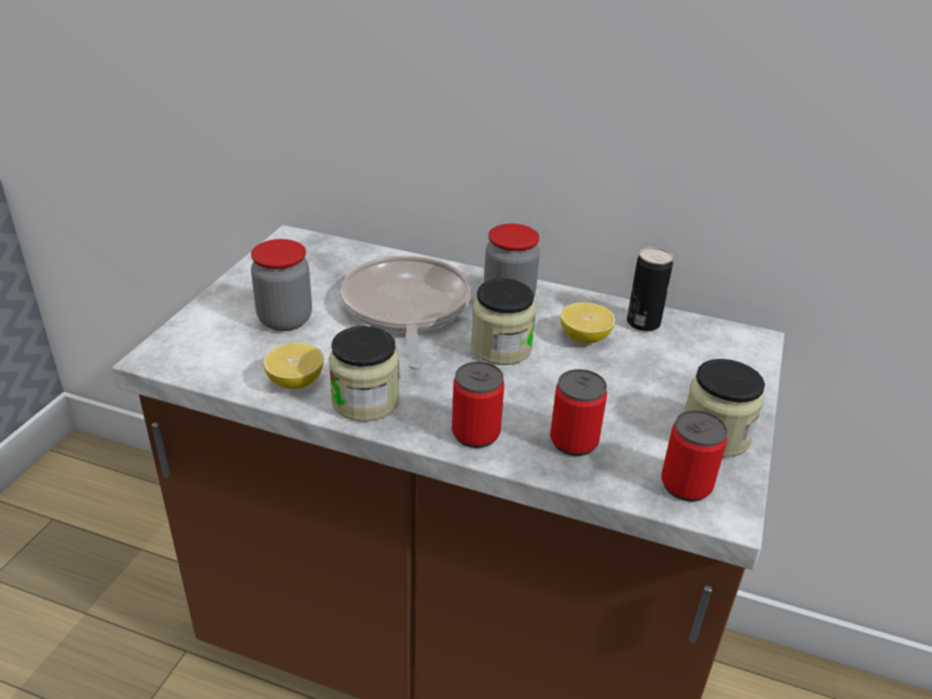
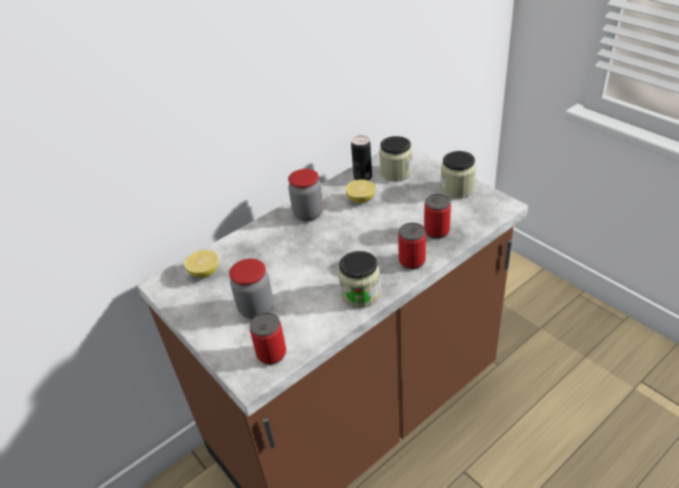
camera: 55 degrees left, 5 degrees up
(295, 382) = (324, 318): lemon -> lemon (205, 272)
(406, 310) = (286, 255): frying pan -> none
(501, 348) = (349, 230): jar -> jar (396, 172)
(686, 485) = (483, 209): can -> can (271, 354)

